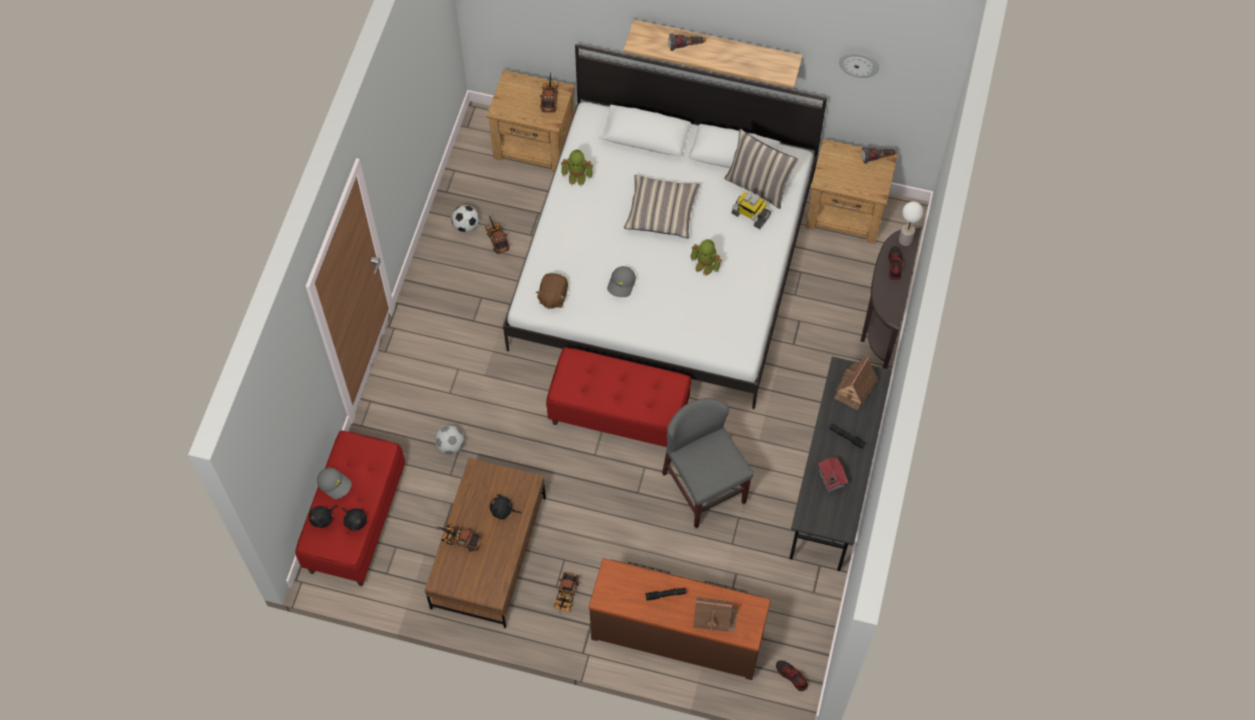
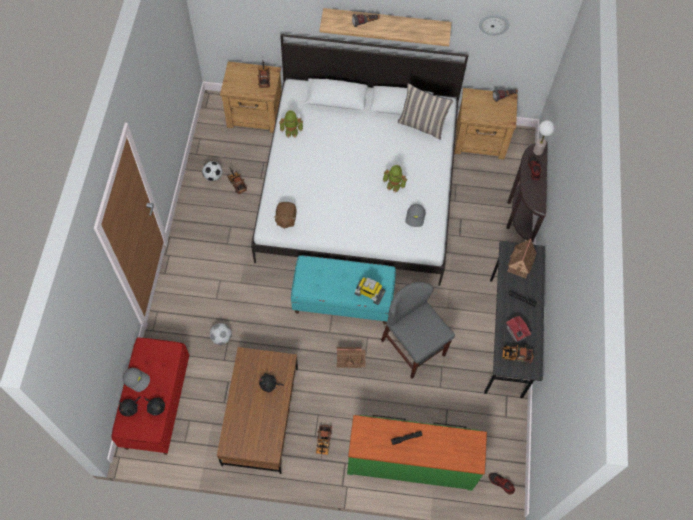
camera: 10 degrees left, 0 degrees up
(459, 539) = (238, 411): toy truck -> toy truck (514, 355)
(619, 414) = (343, 300): red bench -> turquoise bench
(622, 284) = (335, 205): grey cap -> grey cap (415, 217)
(662, 211) = (356, 150): pillow -> none
(677, 633) = (411, 461): brown dresser -> green dresser
(715, 616) = (447, 450): toy house -> toy house (350, 358)
(750, 215) = (420, 146): toy robot -> toy robot (369, 294)

